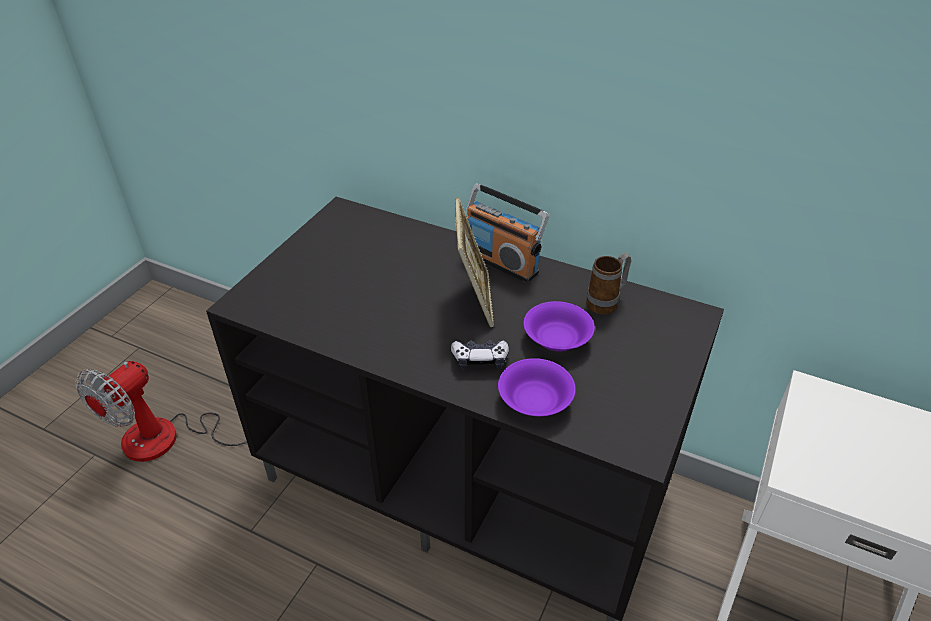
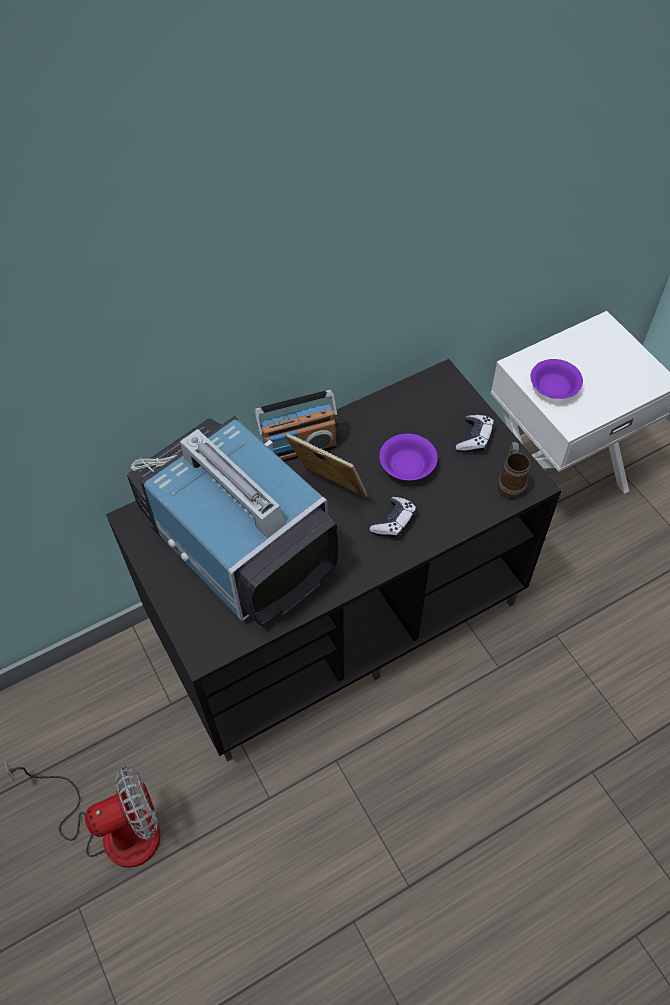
camera: 55 degrees left, 15 degrees up
(171, 438) = (113, 827): fan -> fan turned 90 degrees counterclockwise
(368, 270) = (236, 540): none -> television
(536, 400) = (454, 512): purple bowl -> purple bowl (553, 387)
(606, 302) = (393, 415): mug -> mug (510, 483)
(647, 373) = (474, 438): none -> game controller

